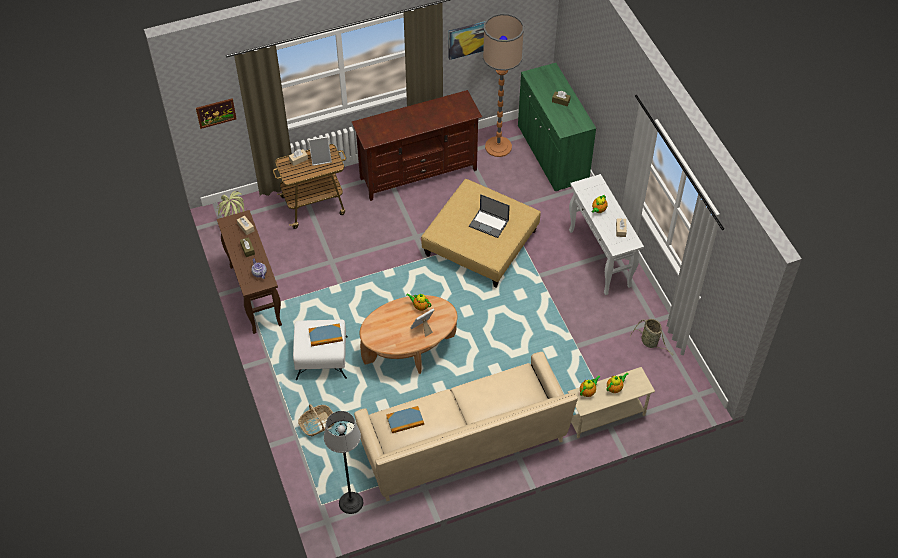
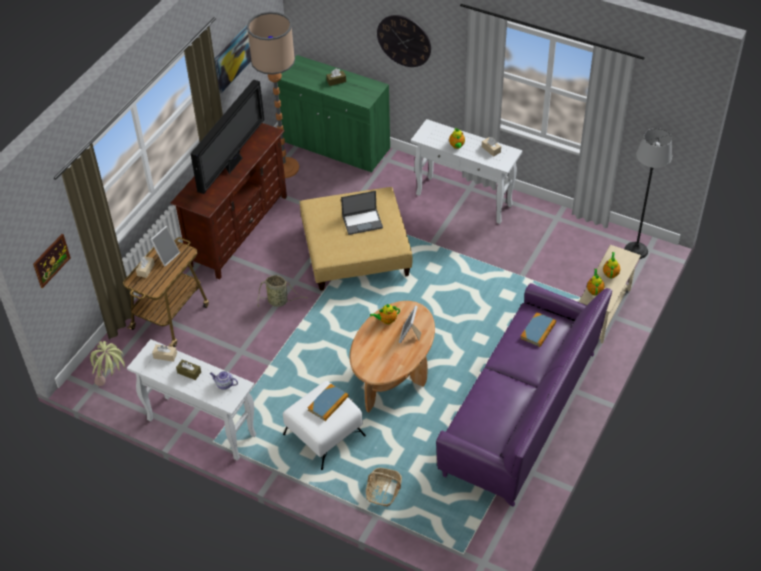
camera: 40 degrees left, 5 degrees down
(255, 295) = (200, 427): brown console table -> white console table
(350, 502) = (485, 532): floor lamp -> floor lamp (636, 250)
(405, 421) = (481, 417): book -> book (538, 331)
(421, 119) = (233, 163): none -> television
(463, 443) = (521, 413): beige sofa -> purple sofa
(610, 99) = (404, 40): none -> wall clock
(650, 342) = (572, 235): basket -> basket (279, 301)

